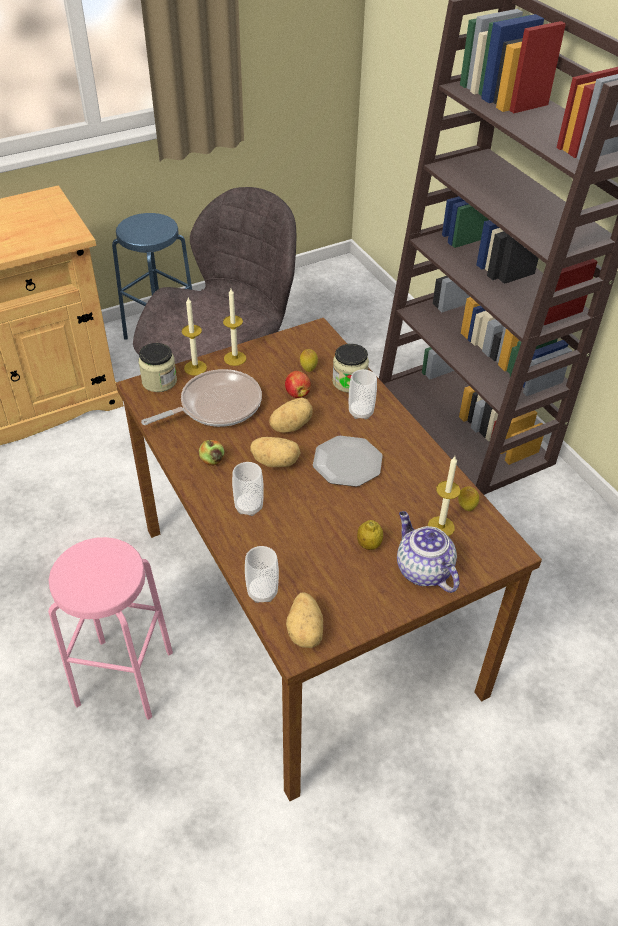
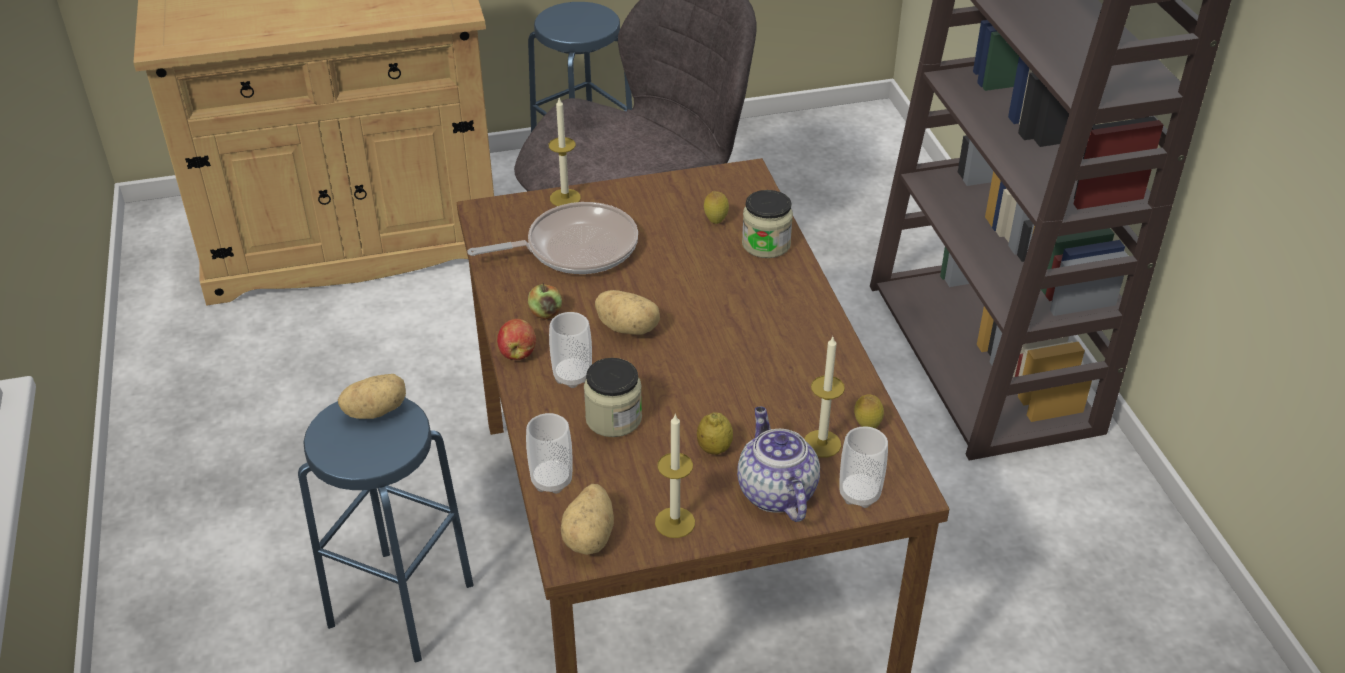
camera: 15 degrees right, 5 degrees down
(124, 678) = (400, 604): pink stool -> blue stool
(159, 381) = (512, 208): jar -> jar (613, 418)
(235, 358) = (621, 193): candle -> candle (675, 522)
(290, 425) = (664, 287): potato -> potato (375, 410)
(297, 393) = (689, 248): apple -> apple (517, 353)
(346, 463) = (723, 344): plate -> none
(361, 412) = (767, 284): cup -> cup (859, 494)

